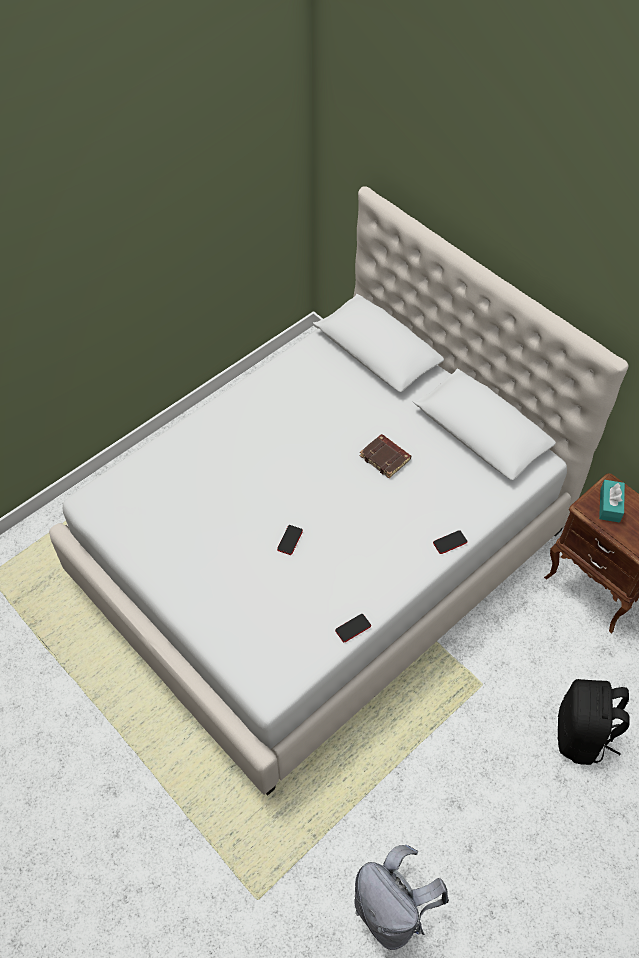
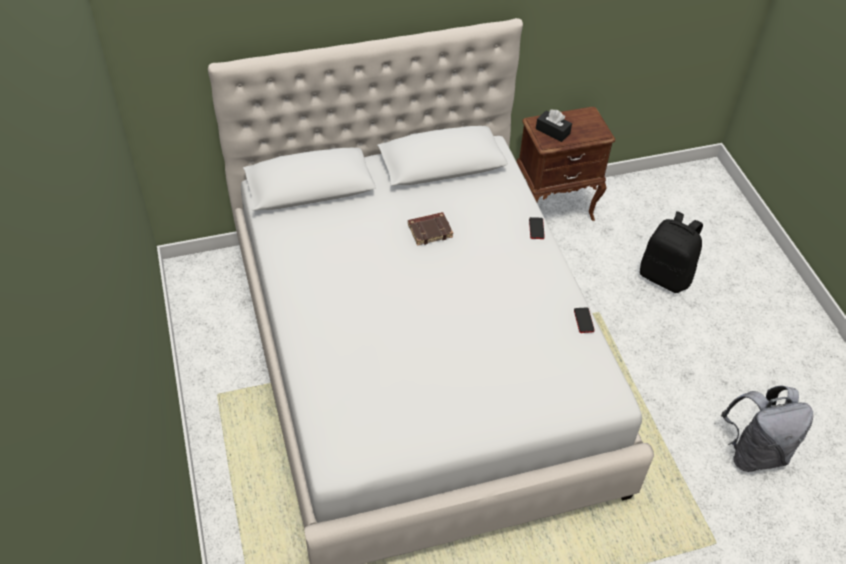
camera: 65 degrees left, 5 degrees down
(290, 540) = (475, 327): phone -> none
(610, 505) = (552, 131): turquoise tissue box -> black tissue box

